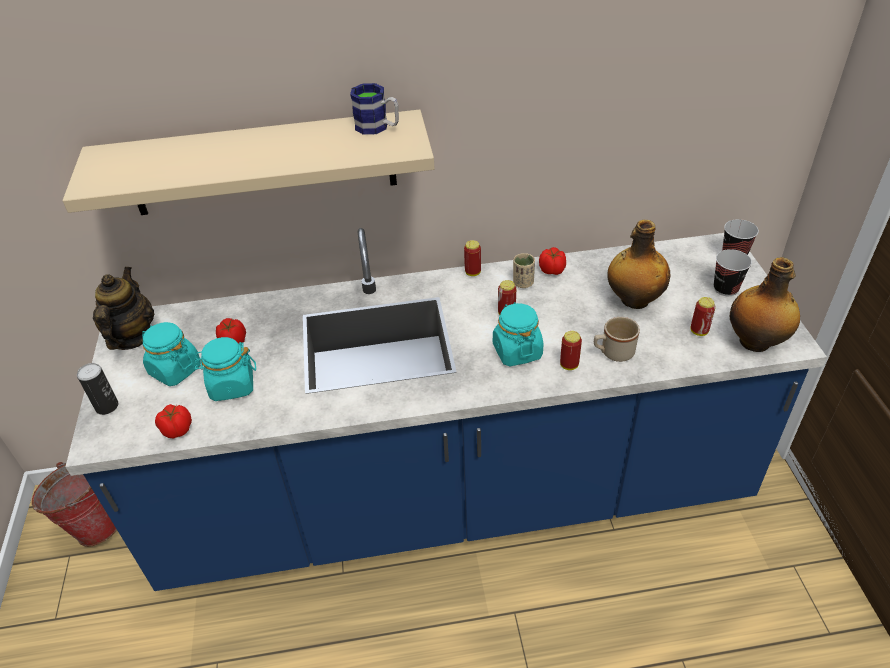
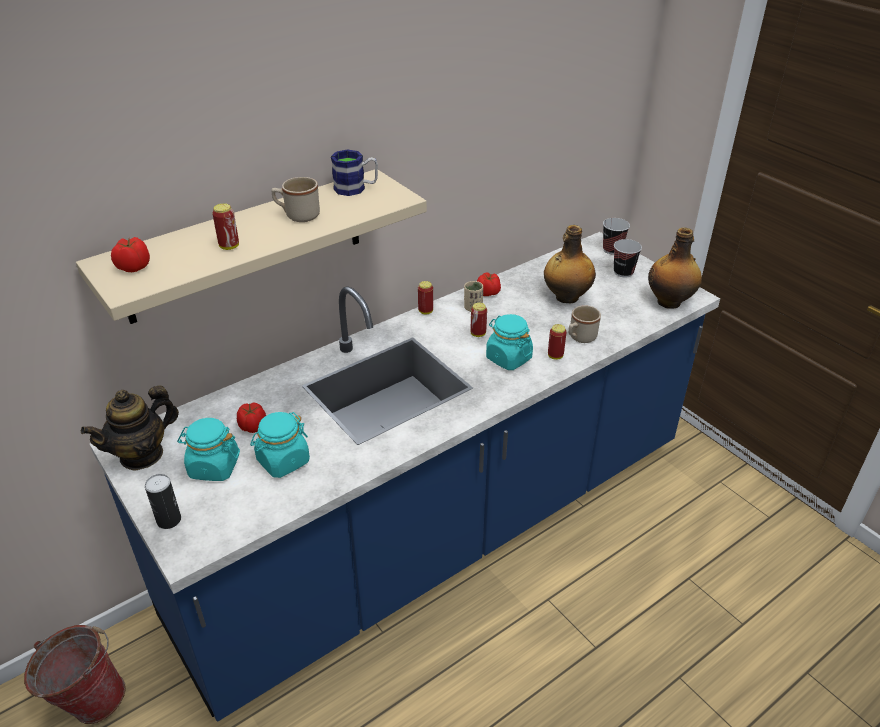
camera: 30 degrees left, 5 degrees down
(132, 337) = (142, 455): teapot -> teapot turned 105 degrees counterclockwise
(176, 429) = (260, 513): tomato -> tomato (133, 267)
(296, 145) = (297, 215): none -> beige mug
(699, 331) = (627, 305): can -> can (229, 246)

